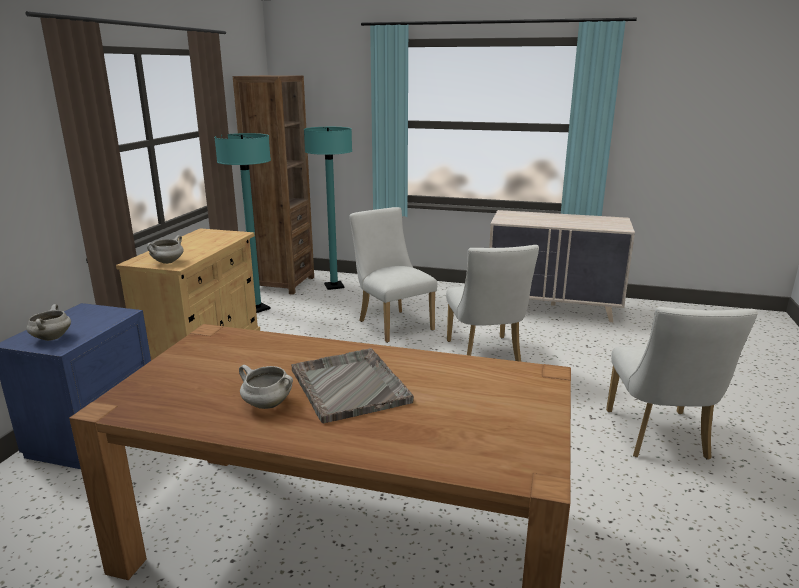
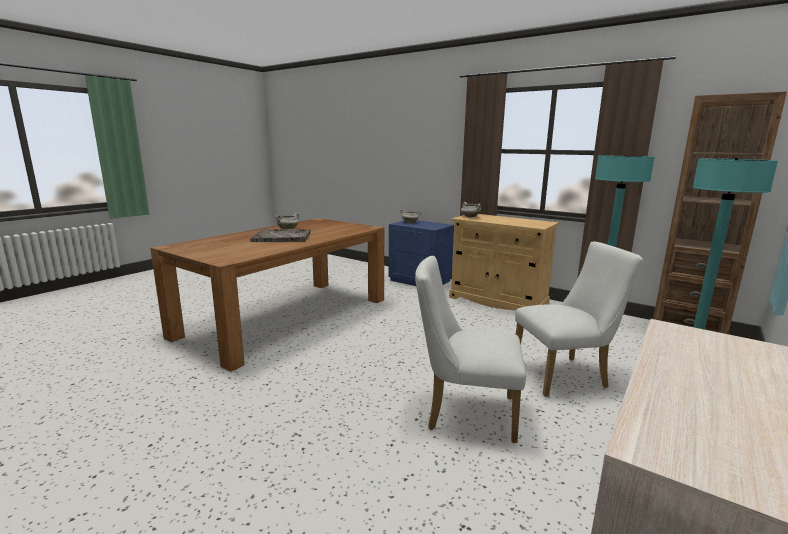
camera: 110 degrees right, 5 degrees down
(659, 438) = (222, 462): white chair -> none

